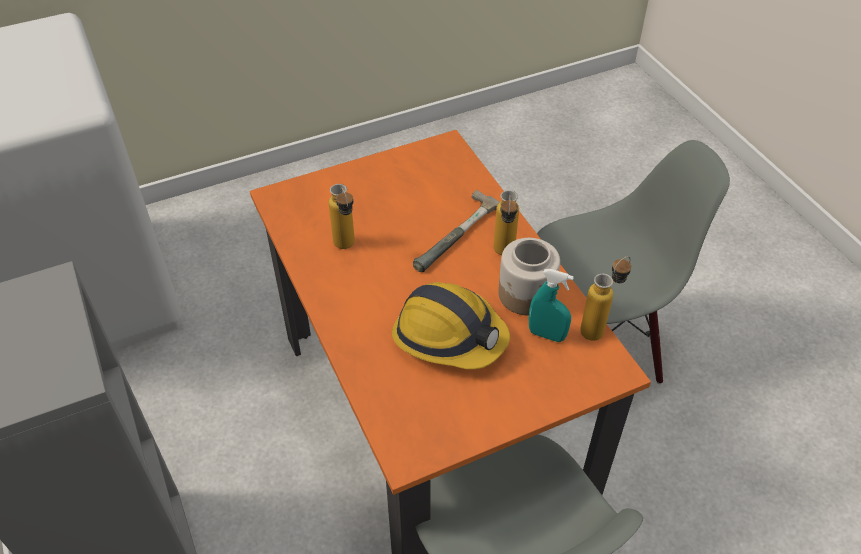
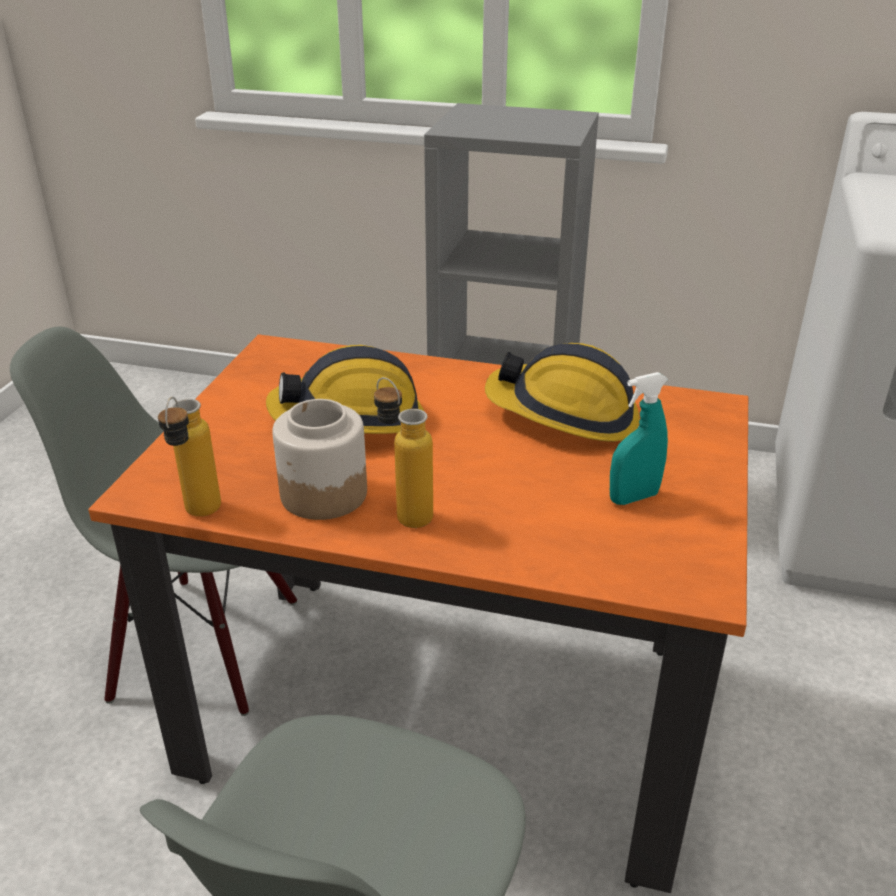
camera: 130 degrees right, 15 degrees down
(347, 248) = (564, 414): bottle -> hard hat
(463, 238) = (476, 497): hammer -> none
(546, 335) = (253, 476): turquoise spray bottle -> turquoise spray bottle (633, 497)

